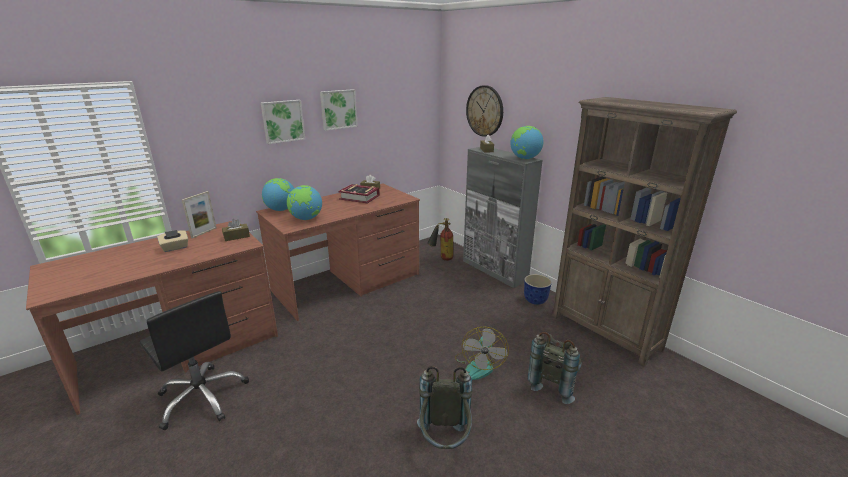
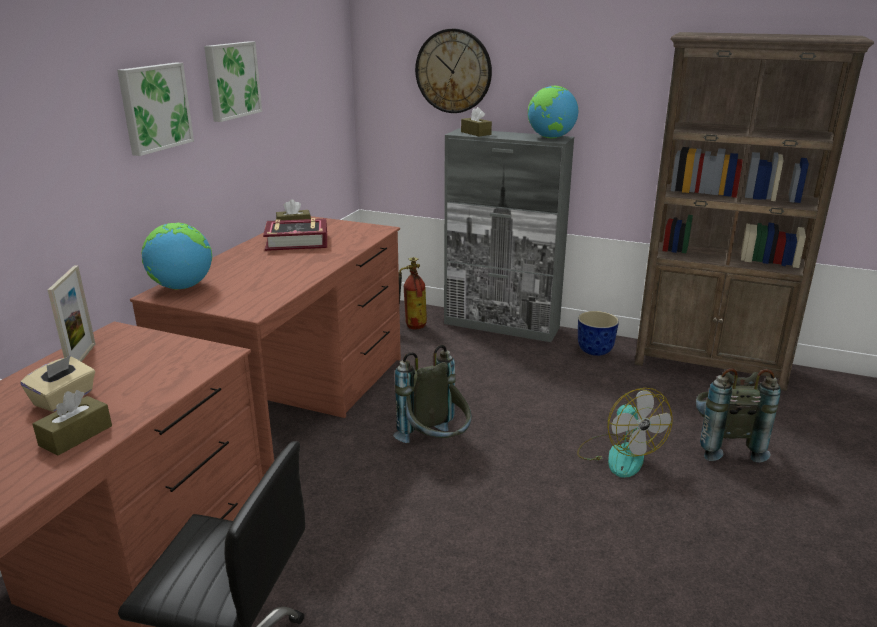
camera: 30 degrees left, 0 degrees up
(236, 236) = (170, 348): brown tissue box -> brown tissue box (76, 435)
(306, 219) = (258, 291): globe -> none
(444, 442) = (686, 567): grey backpack -> grey backpack (436, 446)

